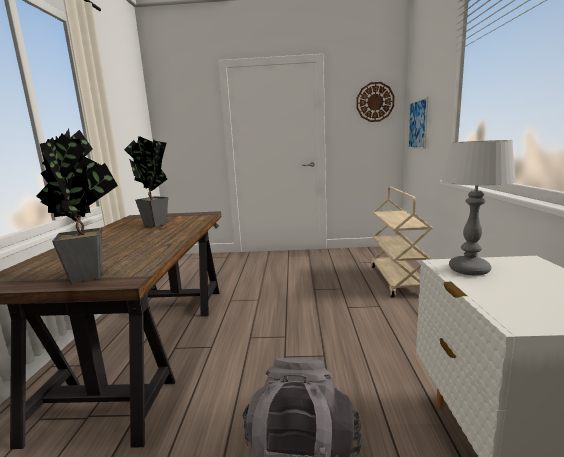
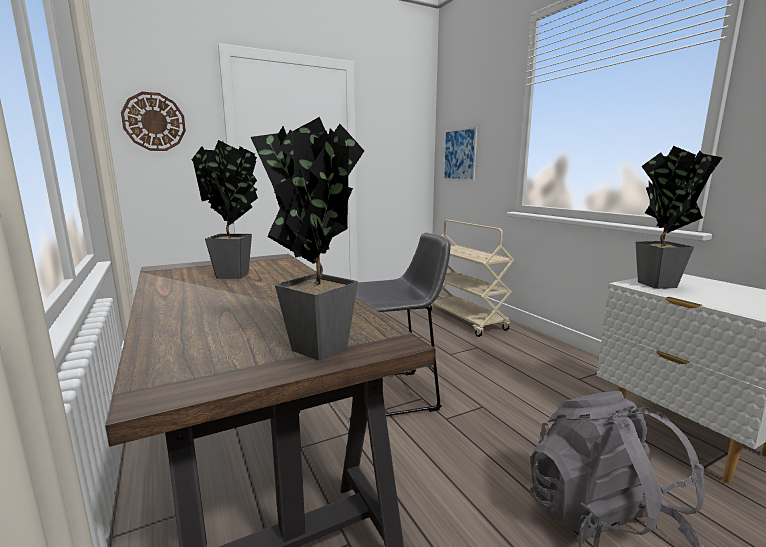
camera: 30 degrees left, 0 degrees up
(267, 329) = (392, 395): none -> grey stool
(375, 102) = (407, 126): wall clock -> wall clock (154, 122)
(468, 269) = (658, 286): table lamp -> potted plant

